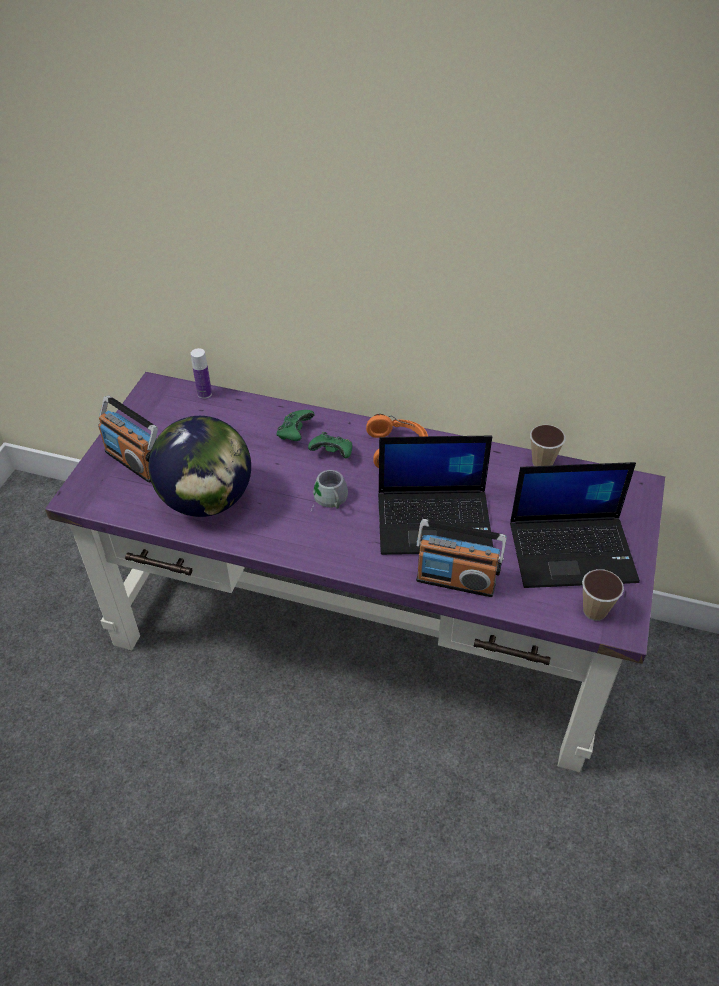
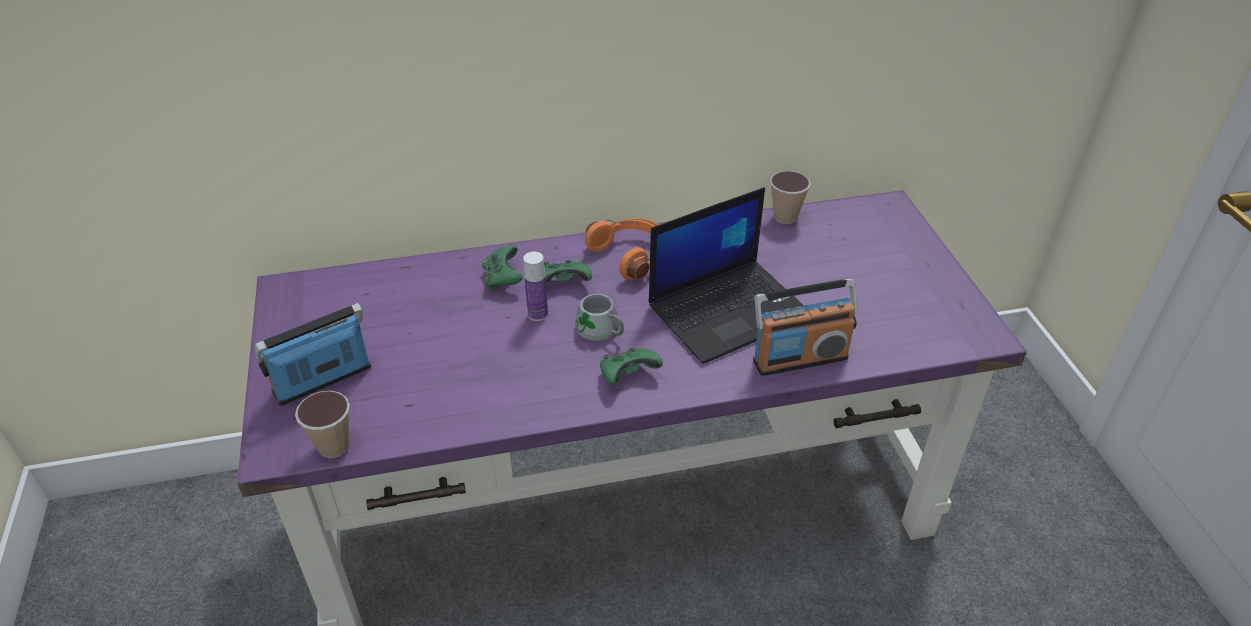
camera: 30 degrees left, 5 degrees down
(134, 461) = (323, 380): radio -> radio turned 135 degrees clockwise
(204, 394) = (357, 275): bottle -> bottle (538, 314)
(206, 500) = (453, 388): globe -> none
(324, 540) = (628, 375): none -> green game controller
(573, 551) = (883, 285): laptop -> none
(594, 611) = (950, 332): cup -> cup (334, 446)

